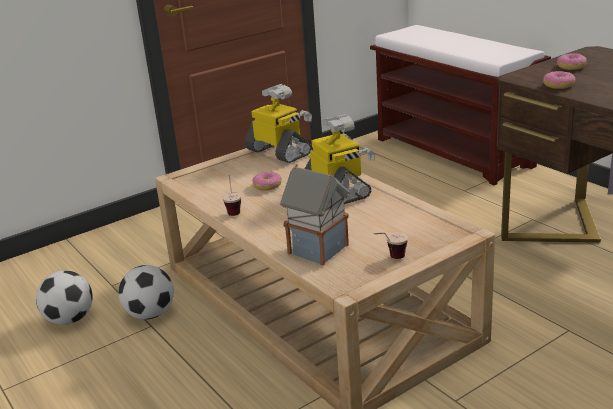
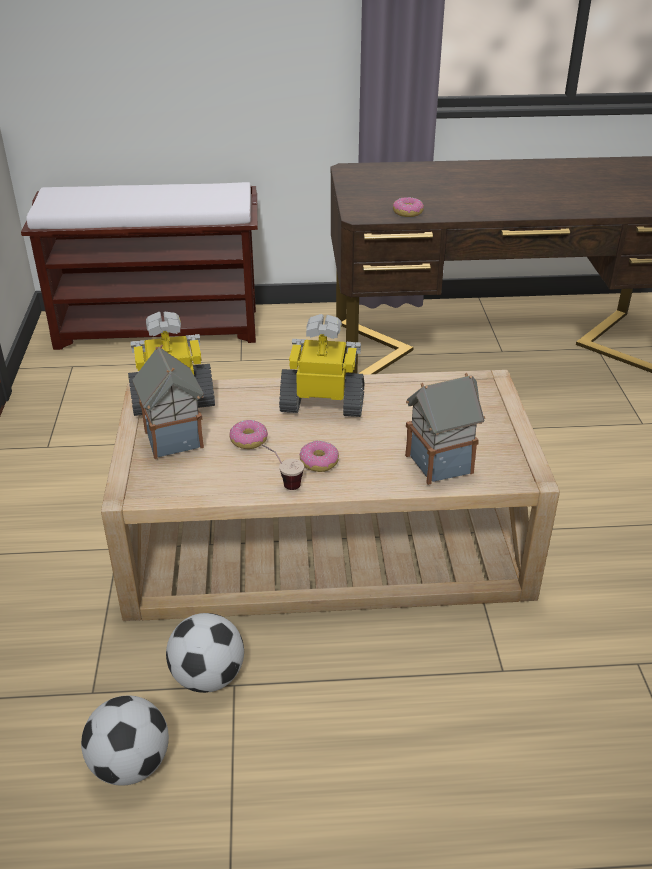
camera: 60 degrees left, 10 degrees up
(239, 168) = (174, 440): none -> toy house
(390, 258) = (498, 433): cup -> none
(571, 67) = (371, 191): donut -> donut (319, 462)

